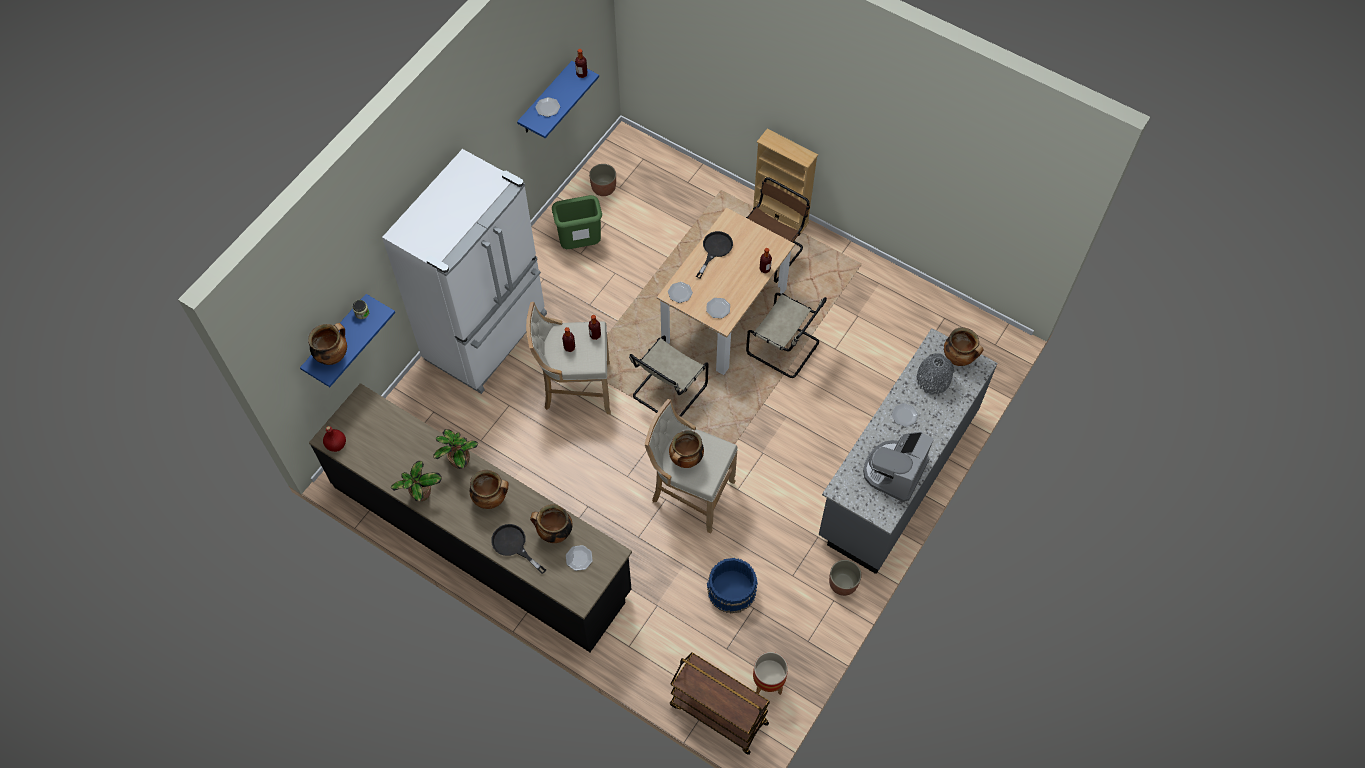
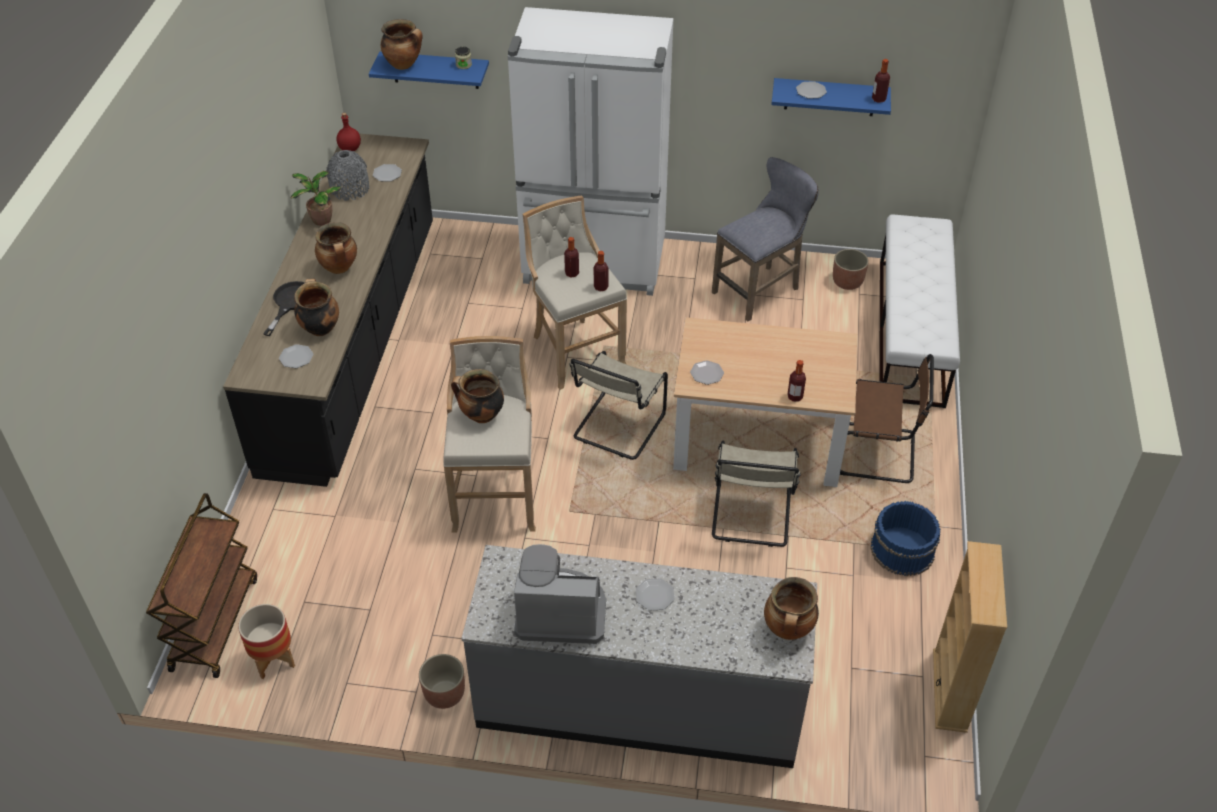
camera: 65 degrees right, 15 degrees down
(459, 461) = (372, 231): potted plant -> none
(580, 244) = (760, 290): green trash can -> grey stool
(667, 393) = (617, 428): beige chair -> beige chair turned 75 degrees counterclockwise
(673, 178) = (911, 332): none -> white bench
(680, 293) = (704, 334): plate -> plate (387, 174)
(715, 250) = (787, 343): black frying pan -> none
(731, 591) = (383, 579): blue bucket -> blue bucket (901, 550)
(780, 216) = (939, 445): beige bookcase -> beige bookcase (950, 690)
(933, 380) = (732, 610): grey vase -> grey vase (350, 189)

